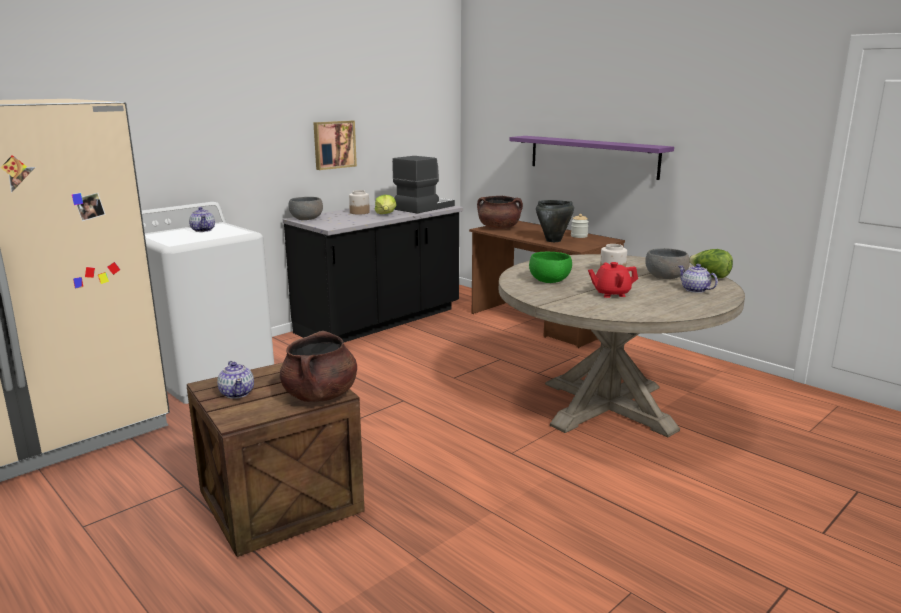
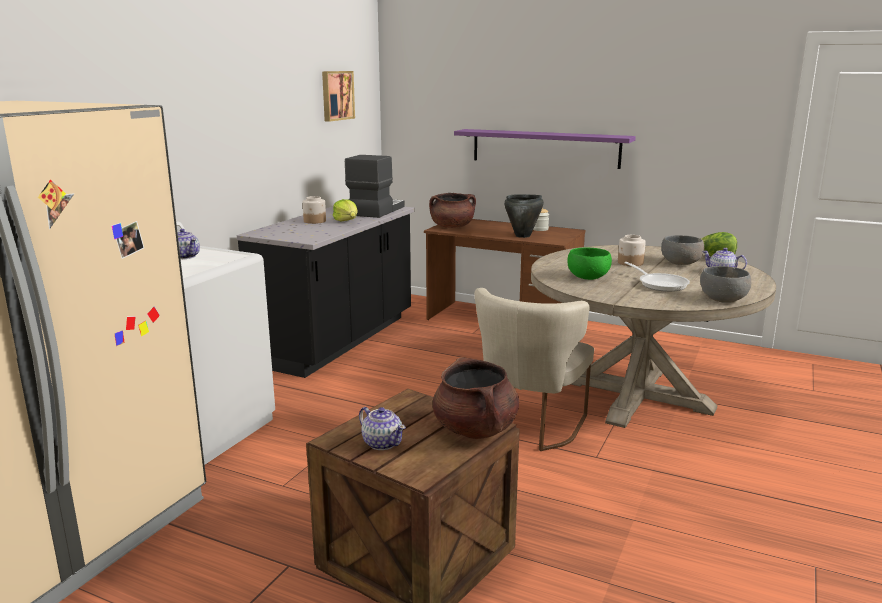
camera: 20 degrees left, 0 degrees up
(306, 219) = (266, 233): grey bowl -> grey bowl (723, 299)
(334, 144) = (278, 146): picture -> picture (336, 95)
(474, 418) = (529, 428): none -> beige chair
(611, 294) = (660, 284): red teapot -> frying pan

